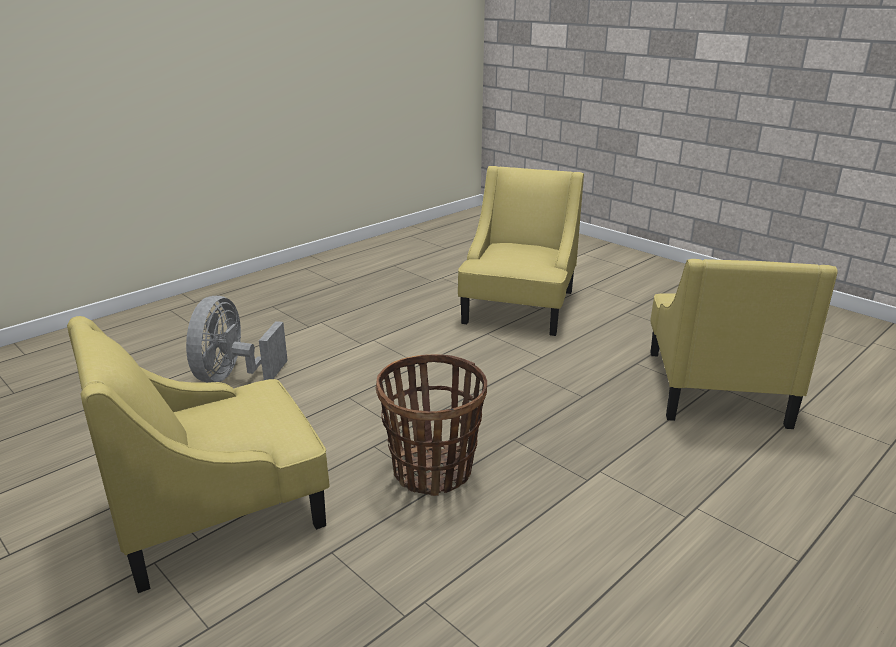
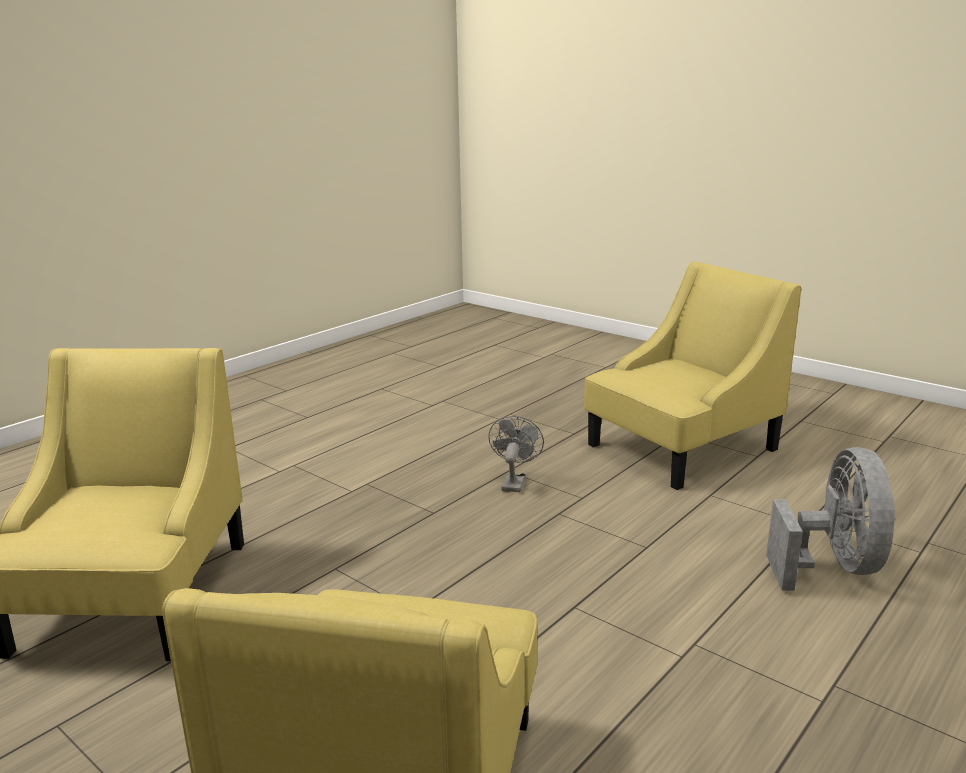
camera: 175 degrees right, 5 degrees down
(433, 470) = (514, 482): basket -> grey fan

